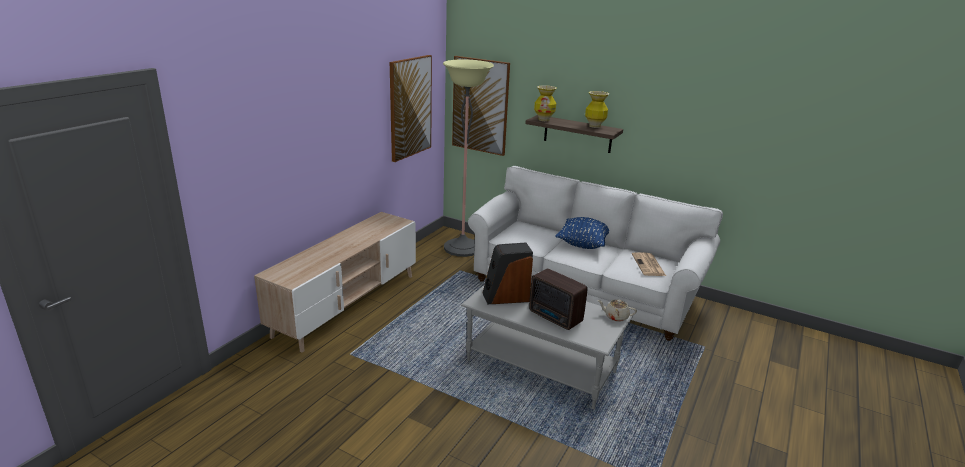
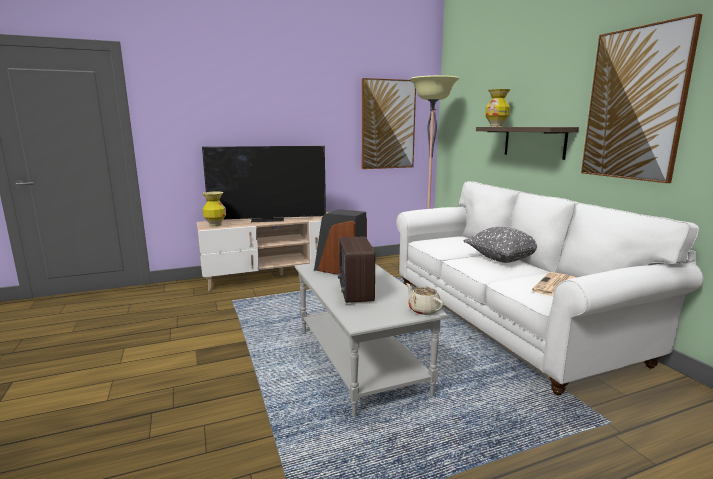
camera: 40 degrees right, 10 degrees down
(332, 249) = (268, 219): none -> television
(480, 105) = (459, 127): picture -> picture (635, 104)
(583, 244) = (503, 259): blue pillow -> grey pillow
(594, 126) = (544, 126): vase -> vase (215, 225)

